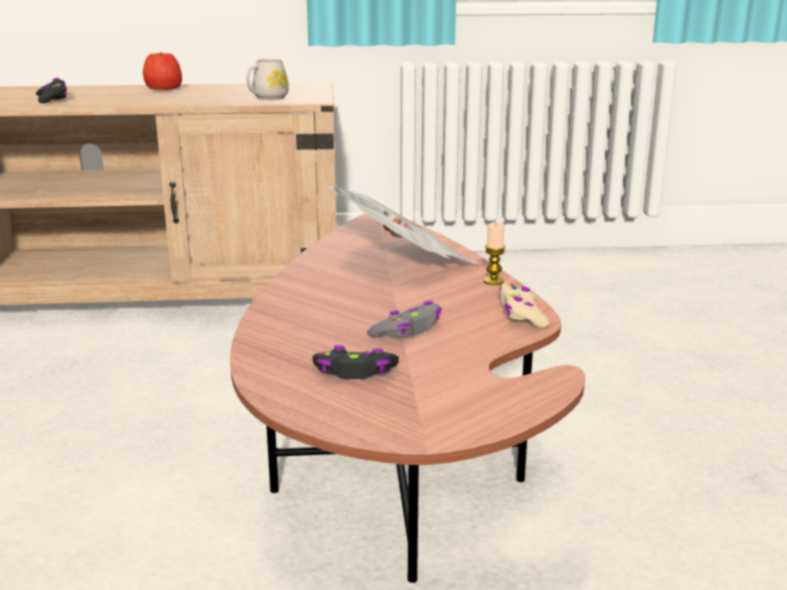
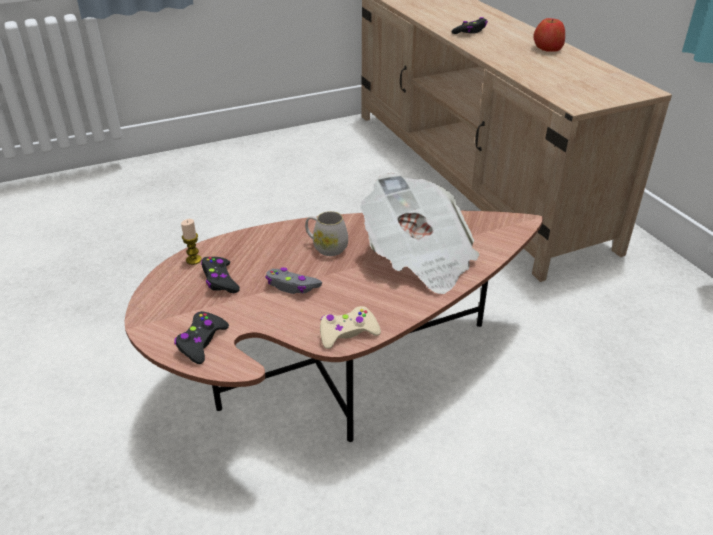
camera: 70 degrees right, 15 degrees up
(267, 98) = (558, 88): white mug -> white mug (326, 247)
(493, 281) = (409, 308): candle -> candle (194, 260)
(494, 397) = (201, 342): none -> black game controller

